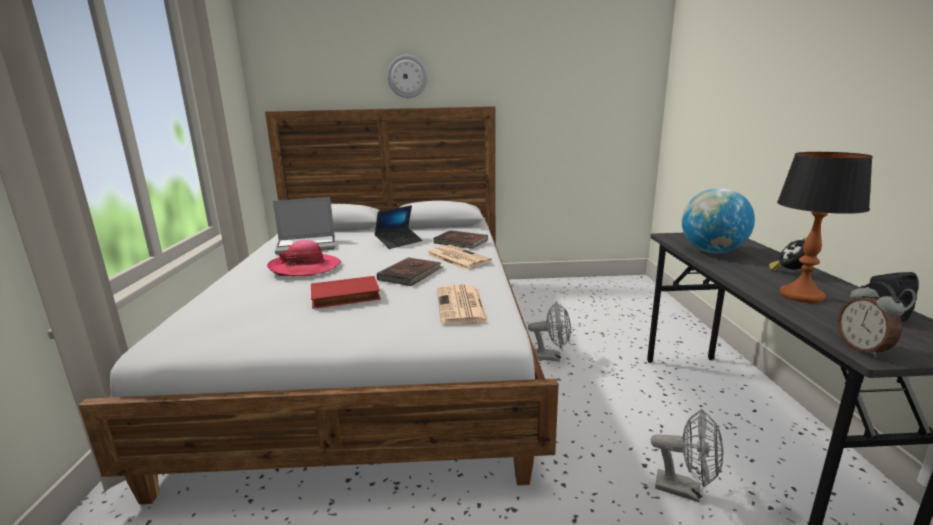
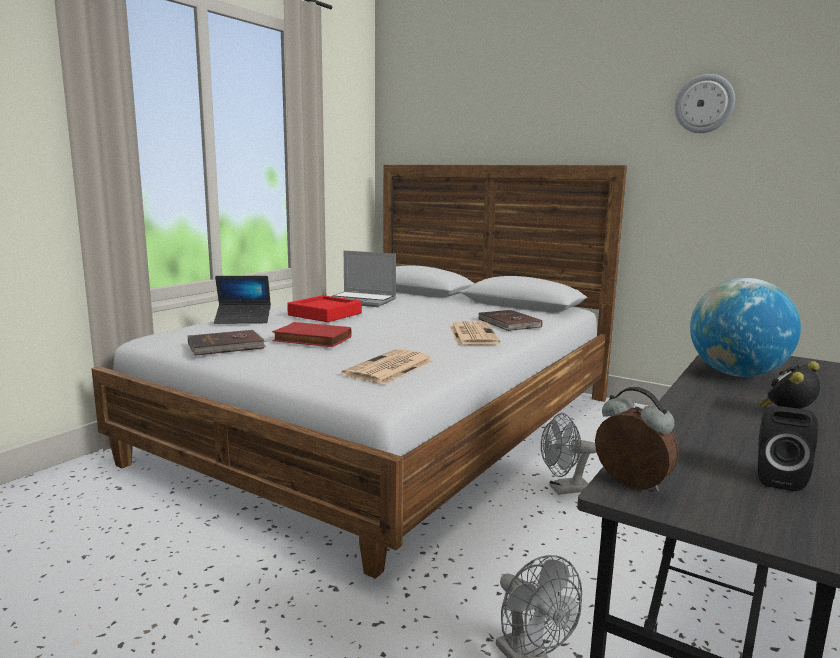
camera: 35 degrees right, 5 degrees down
(305, 267) = (325, 314): hat -> red tray
(399, 242) = (447, 312): laptop -> laptop (243, 320)
(407, 76) = (527, 128): wall clock -> wall clock (704, 104)
(411, 274) = (400, 337): brown book -> brown book (227, 346)
(551, 357) = (564, 489): grey fan -> grey fan turned 120 degrees clockwise
(802, 296) = (721, 434): table lamp -> none
(863, 349) = (630, 485): alarm clock -> alarm clock turned 105 degrees clockwise

